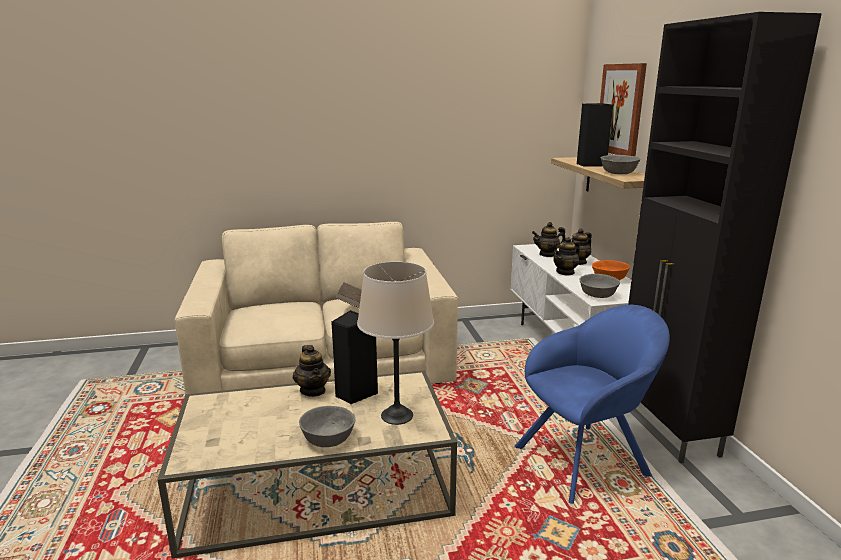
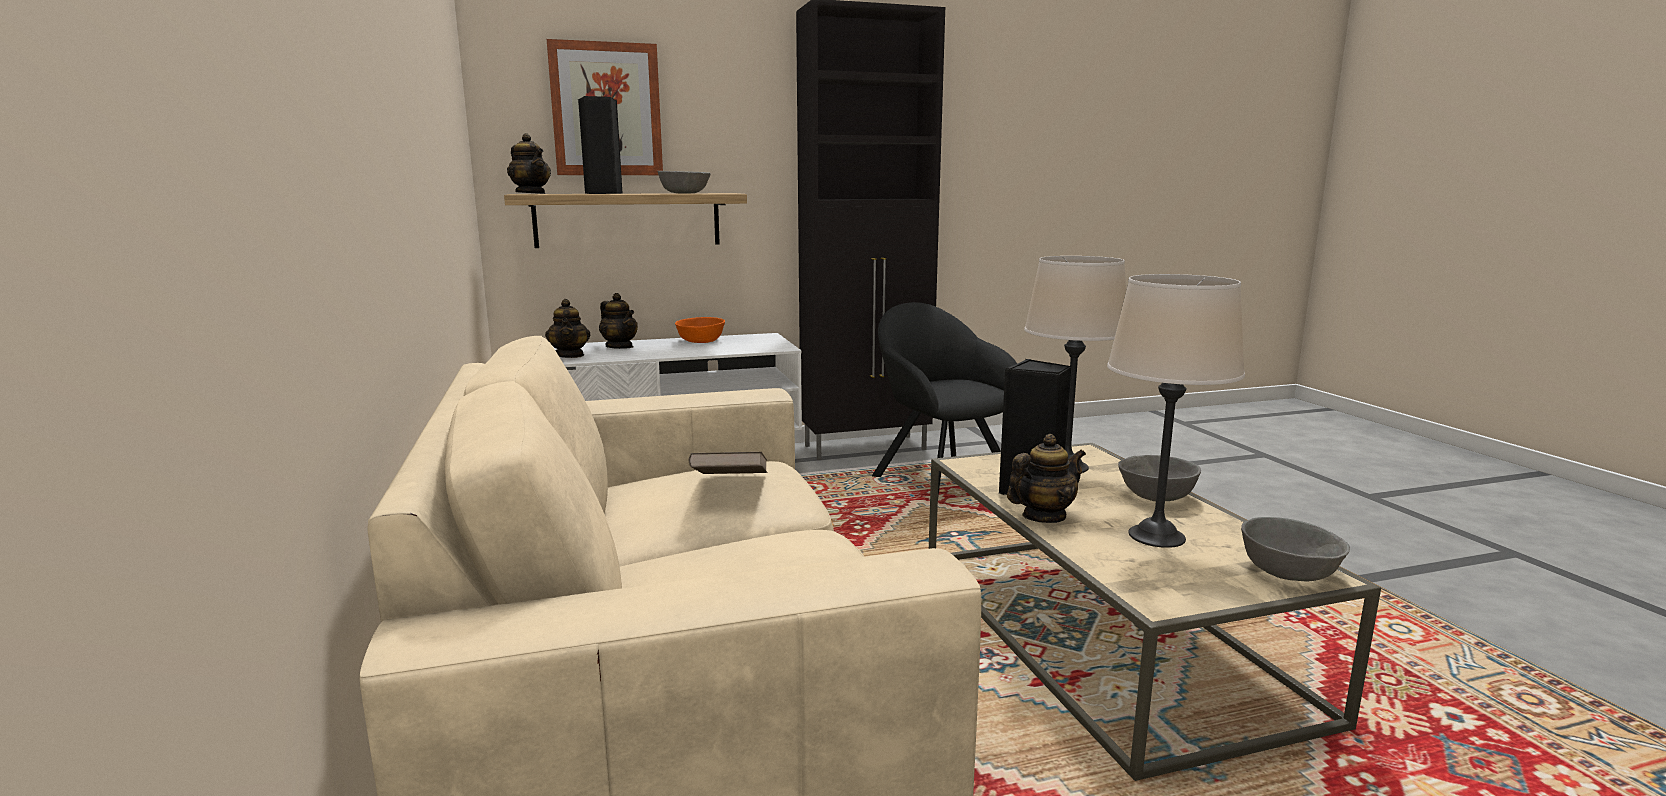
camera: 95 degrees left, 5 degrees down
(267, 420) = (1157, 536): none -> beige table lamp
(565, 272) = (667, 352): teapot -> teapot (531, 194)
(586, 459) = (940, 481): blue armchair -> black armchair
(598, 295) = (763, 346): grey bowl -> grey bowl (1288, 571)

